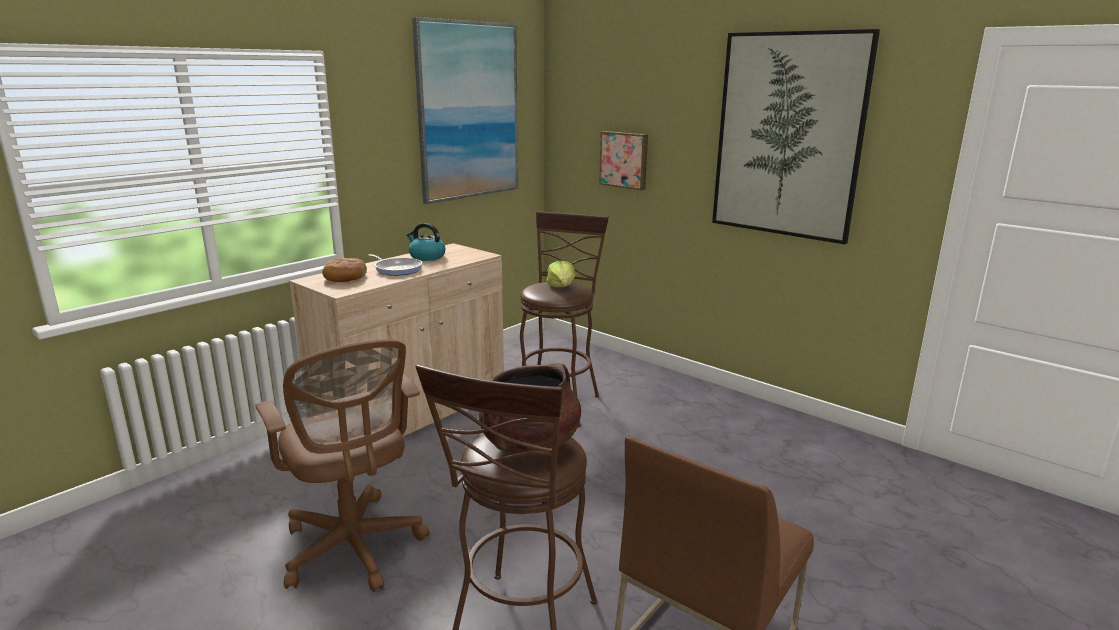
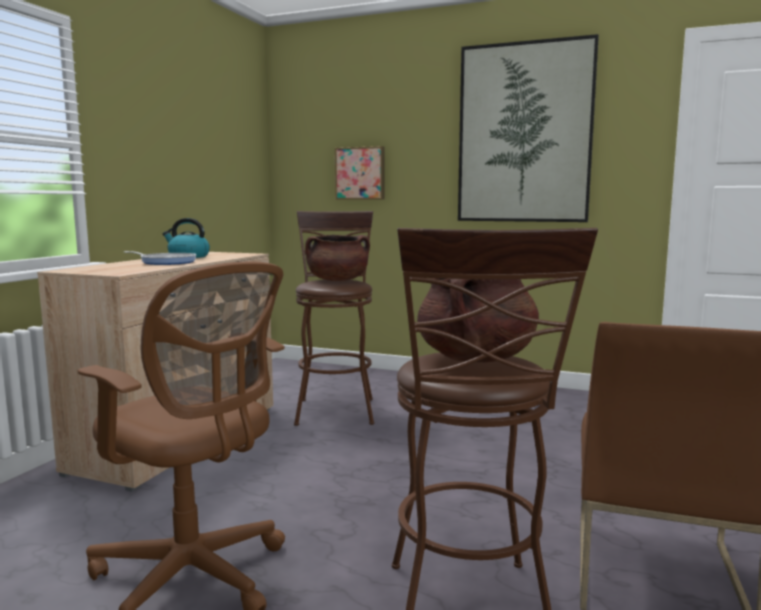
camera: 20 degrees left, 10 degrees down
(345, 277) = (109, 267): bread -> none
(468, 111) = (207, 120): picture -> none
(561, 287) = (337, 280): lettuce -> brown cooking pot

